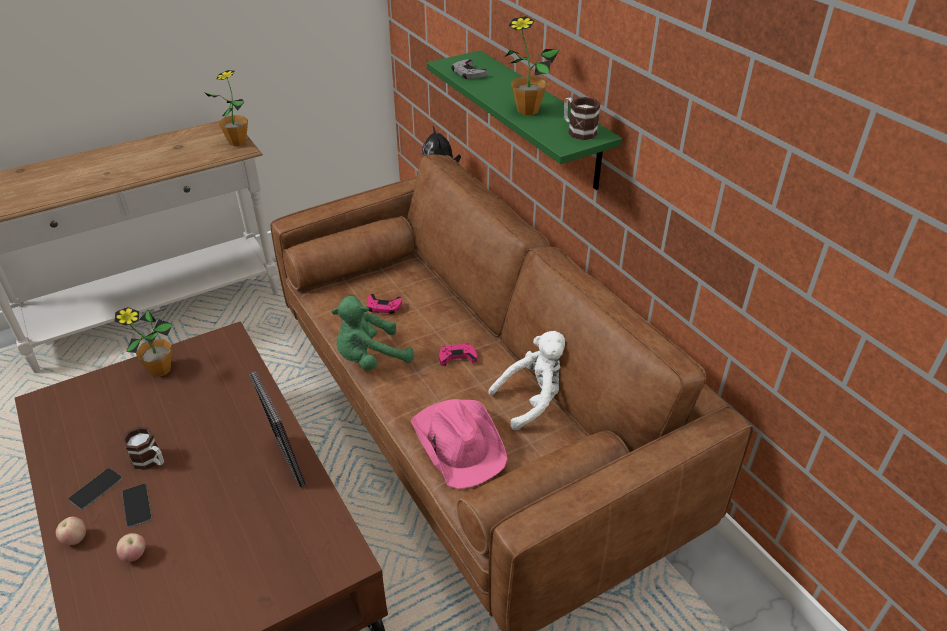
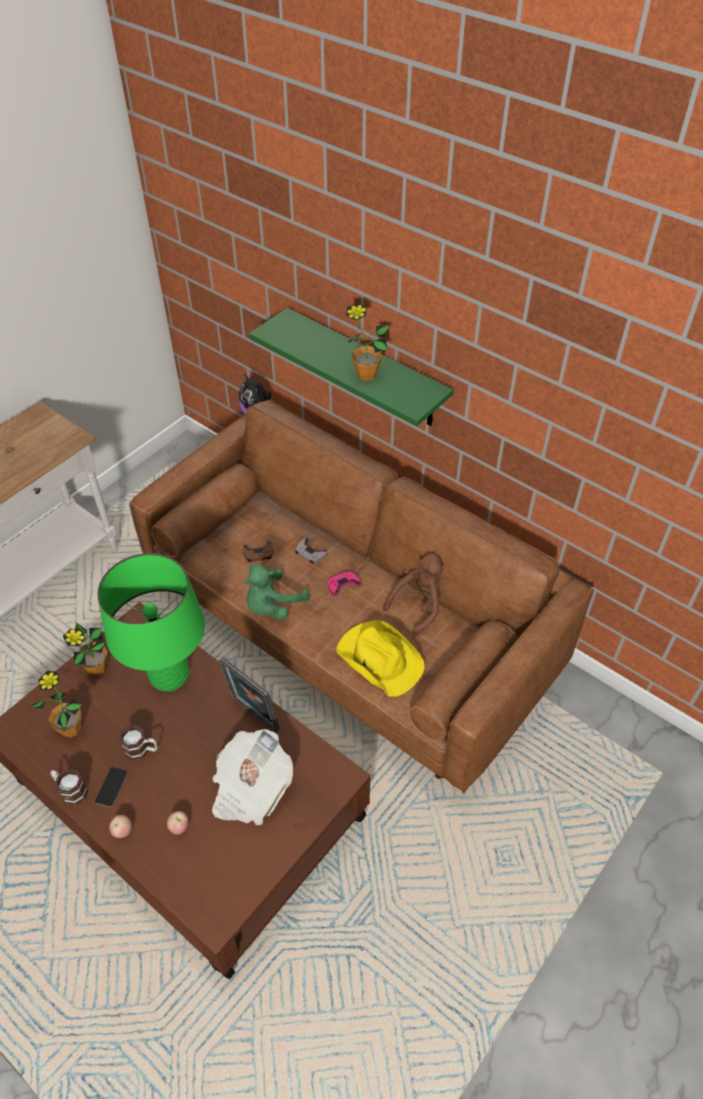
camera: 20 degrees left, 10 degrees up
(137, 505) = (155, 789): phone -> none
(224, 397) = (169, 676): none -> green table lamp
(236, 539) = (250, 788): none -> newspaper
(237, 142) = (65, 430): potted plant -> potted plant (71, 728)
(383, 306) = (258, 554): pink game controller -> brown game controller
(459, 442) = (379, 658): pink hat -> yellow hat
(468, 73) = (293, 340): grey game controller -> grey game controller (310, 553)
(534, 400) = (419, 605): white plush toy -> brown plush toy
(578, 131) = (417, 390): mug -> mug (70, 790)

